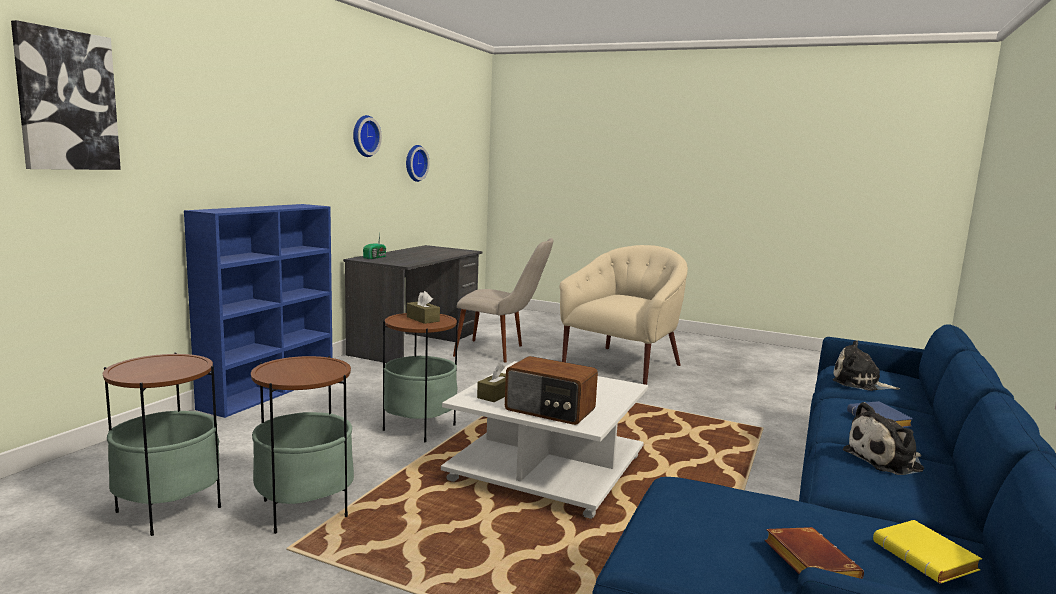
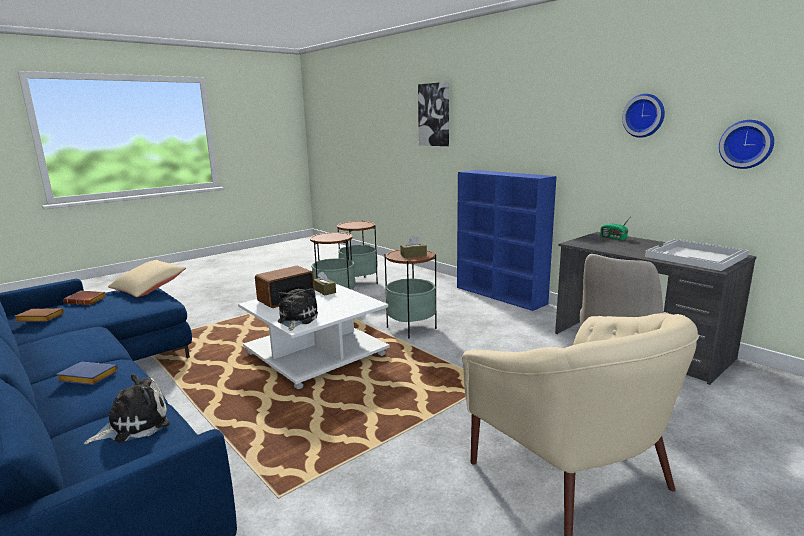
camera: 115 degrees right, 5 degrees up
(438, 251) = (696, 257): none -> white tray
(655, 530) = (149, 288): none -> beige pillow
(886, 461) = (70, 352): plush toy -> plush toy (296, 319)
(928, 559) = (38, 319): yellow book -> brown book

